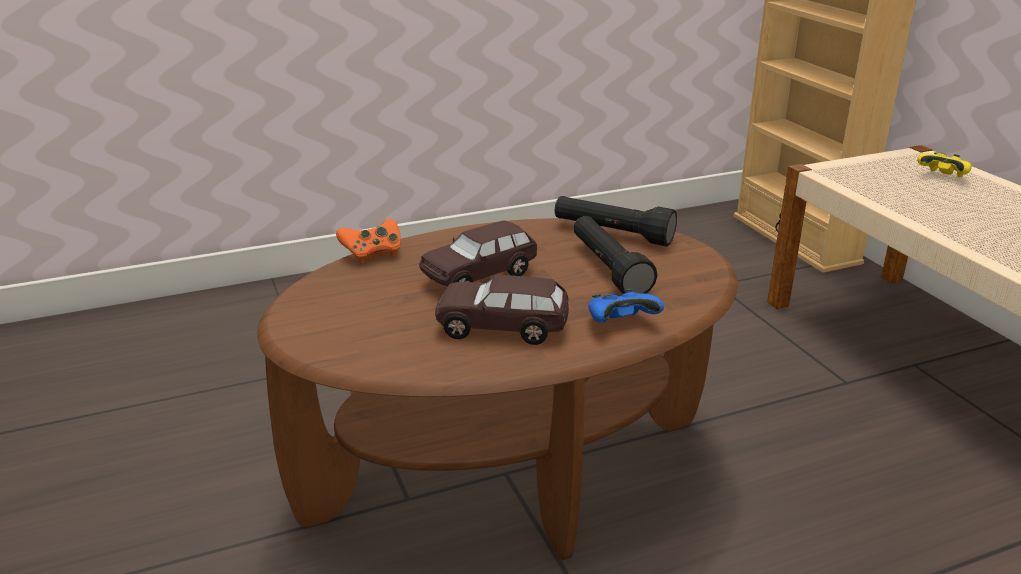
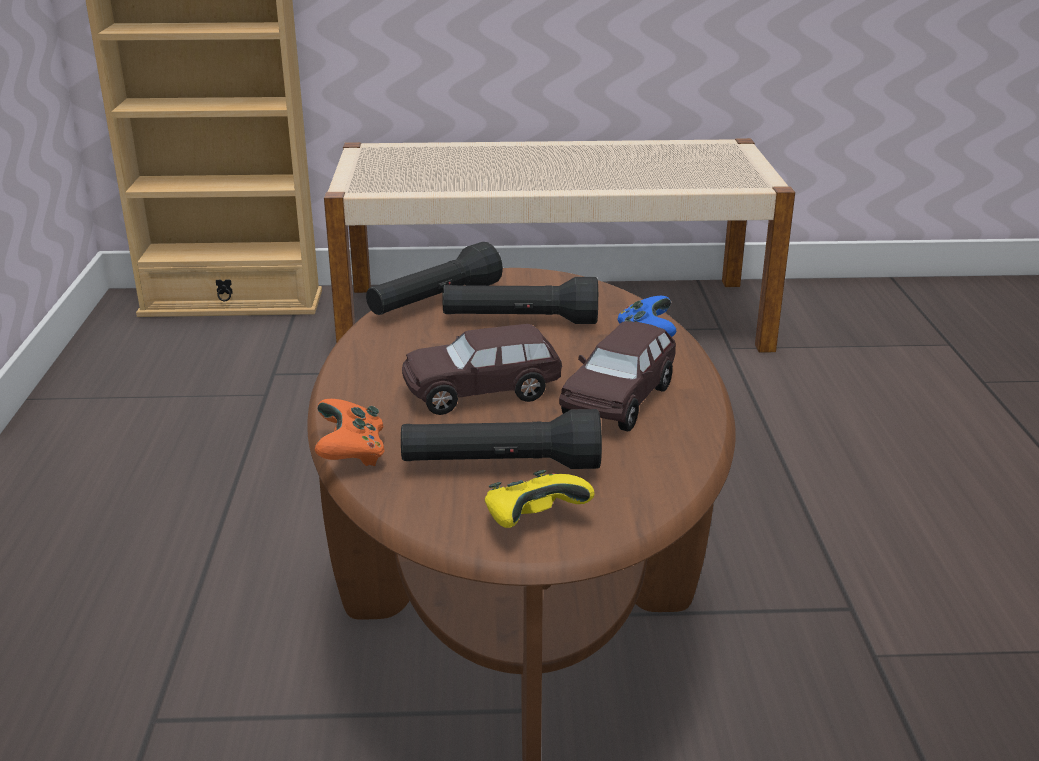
camera: 70 degrees left, 0 degrees up
(379, 300) = (500, 466): none -> black flashlight
(479, 276) = (482, 392): brown toy car -> brown toy car turned 90 degrees clockwise
(943, 176) = (426, 156): yellow game controller -> yellow game controller (533, 521)

